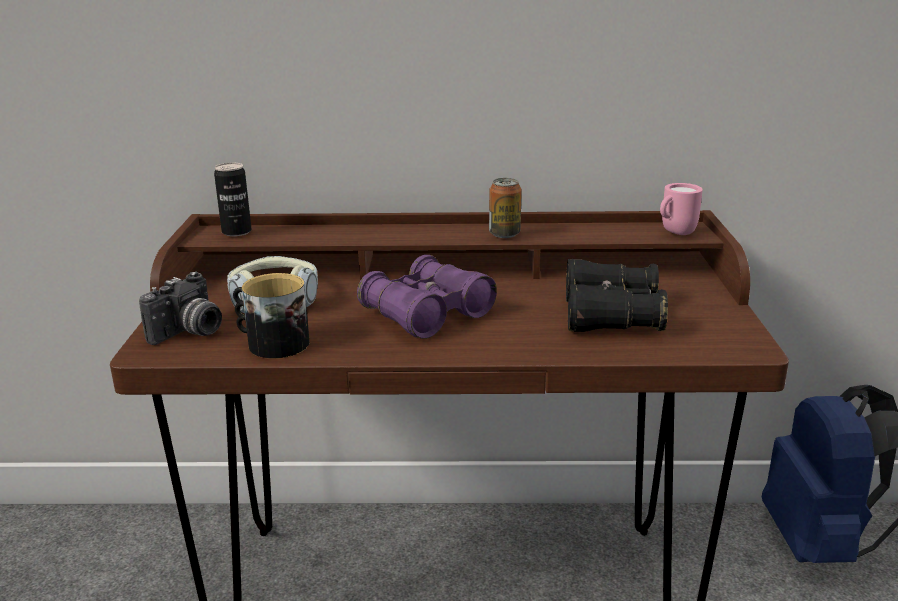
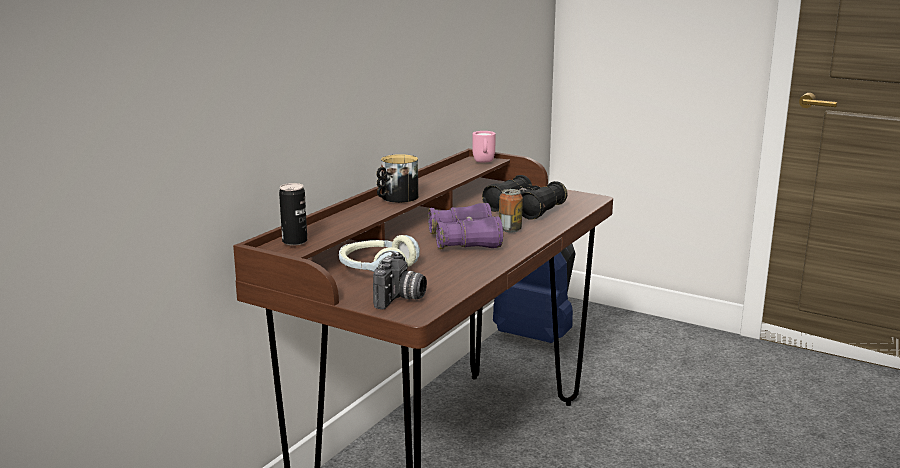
camera: 60 degrees left, 5 degrees down
(189, 333) = (401, 299): camera -> camera turned 45 degrees clockwise
(272, 343) = (450, 281): mug -> mug (396, 198)
(504, 234) = (425, 188): can -> can (510, 229)

